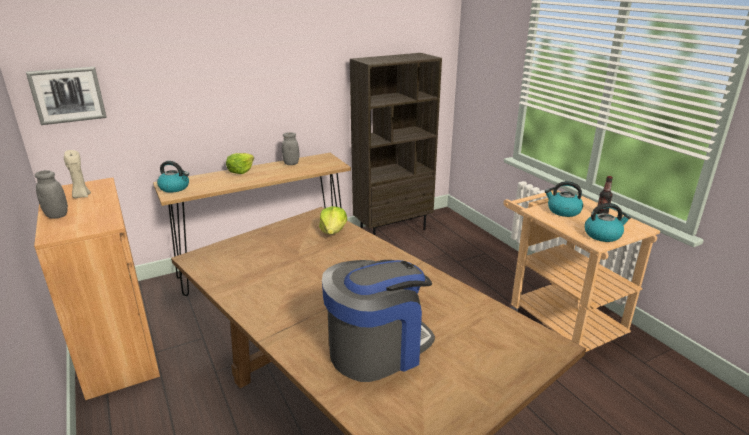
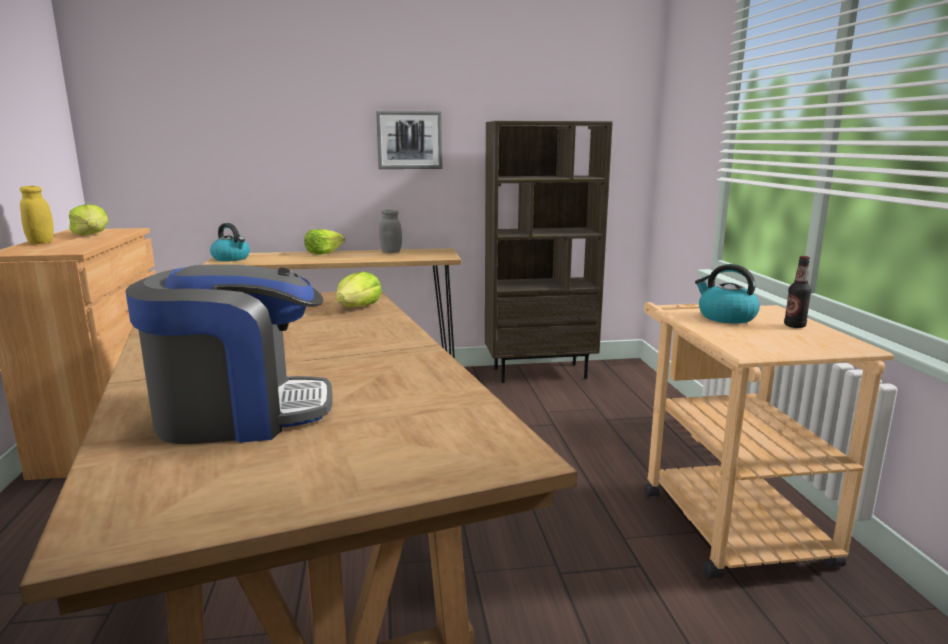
camera: 20 degrees right, 10 degrees down
(57, 215) = (41, 242): grey jar -> yellow jar
(68, 95) = (132, 137): picture -> picture (409, 140)
(81, 196) = (91, 235): beige candle -> lettuce
(603, 235) = (768, 346): kettle -> none

